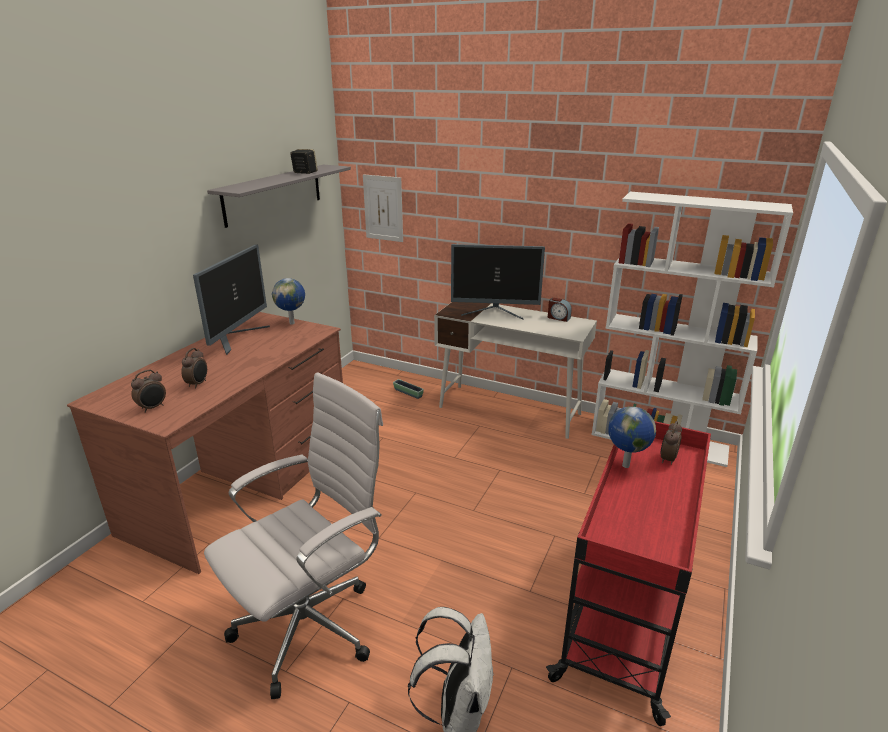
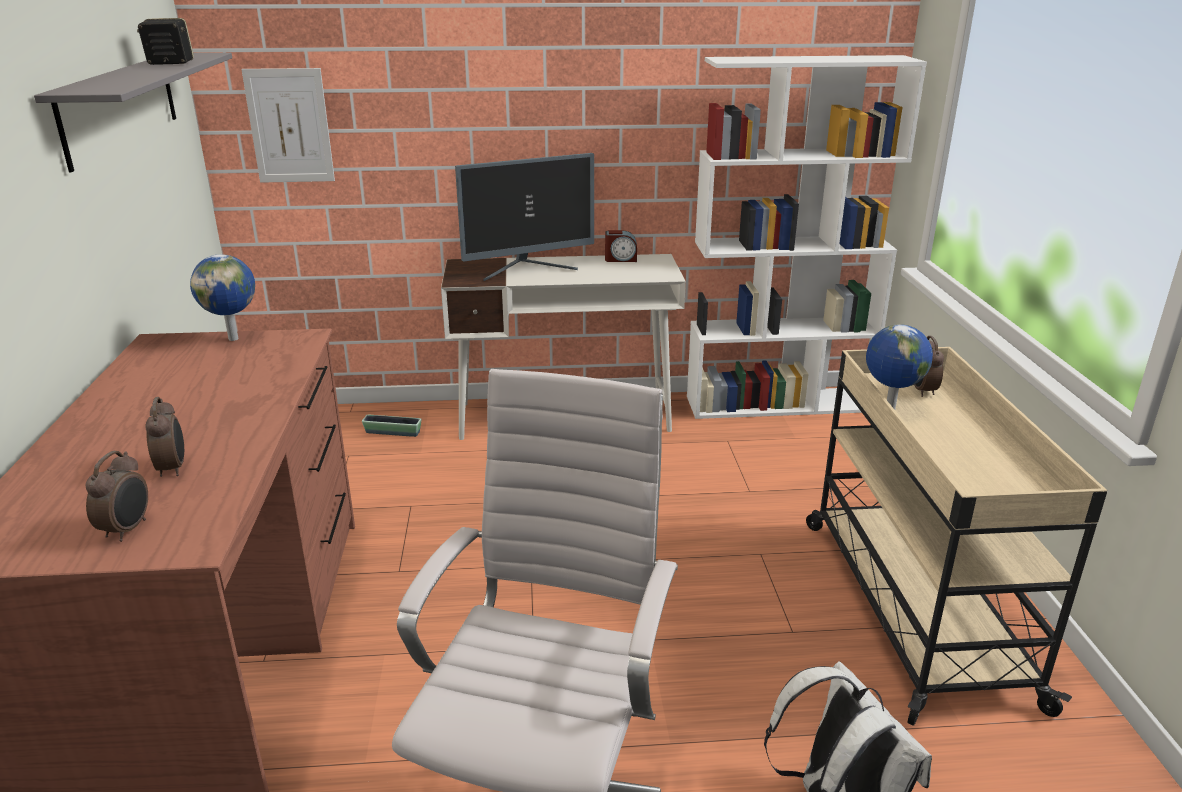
camera: 30 degrees left, 0 degrees up
(237, 337) = (154, 380): monitor -> none
(627, 608) = (912, 606): red cart -> beige cart

